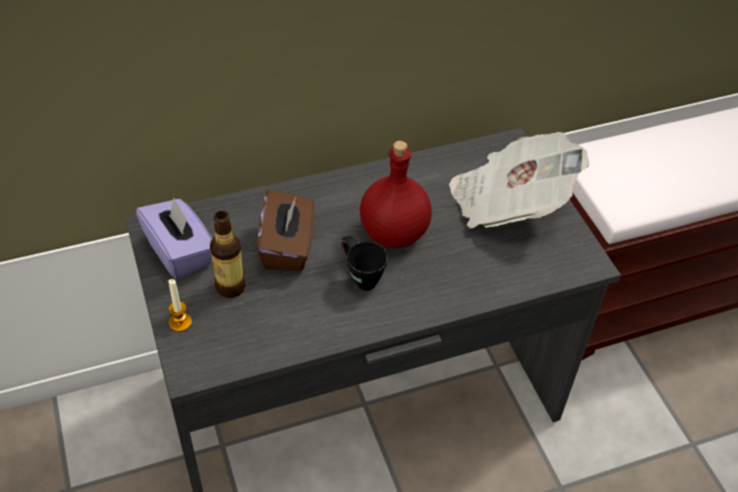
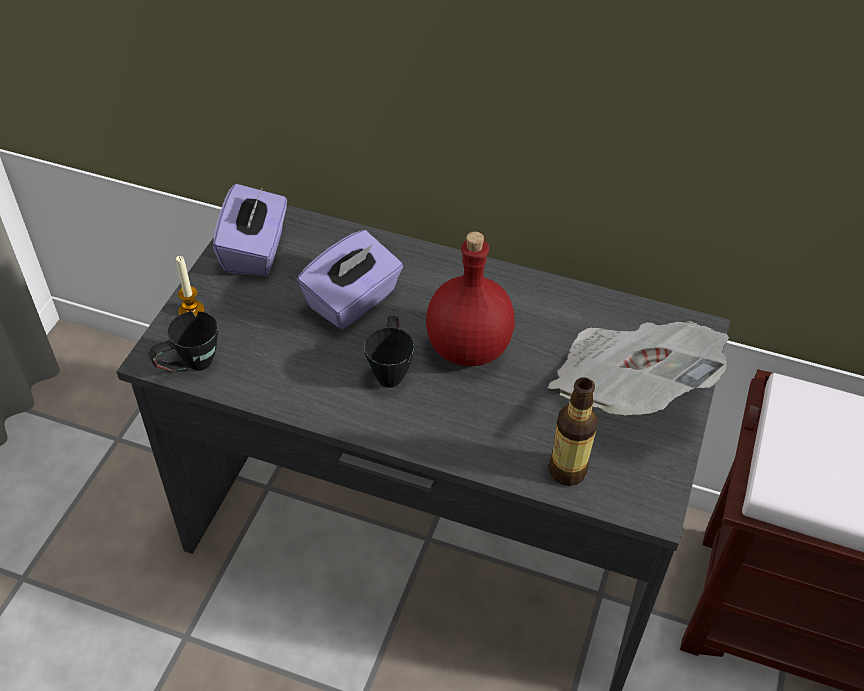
camera: 40 degrees right, 0 degrees up
(222, 361) = (189, 366): none -> black mug
(230, 287) = (265, 306): bottle -> bottle (567, 471)
(288, 247) = (353, 301): brown tissue box -> purple tissue box

